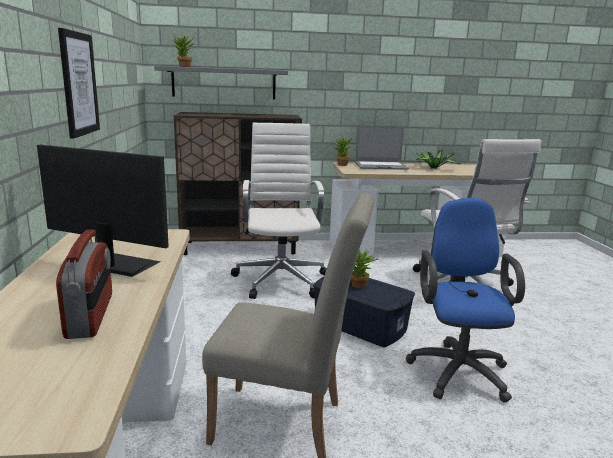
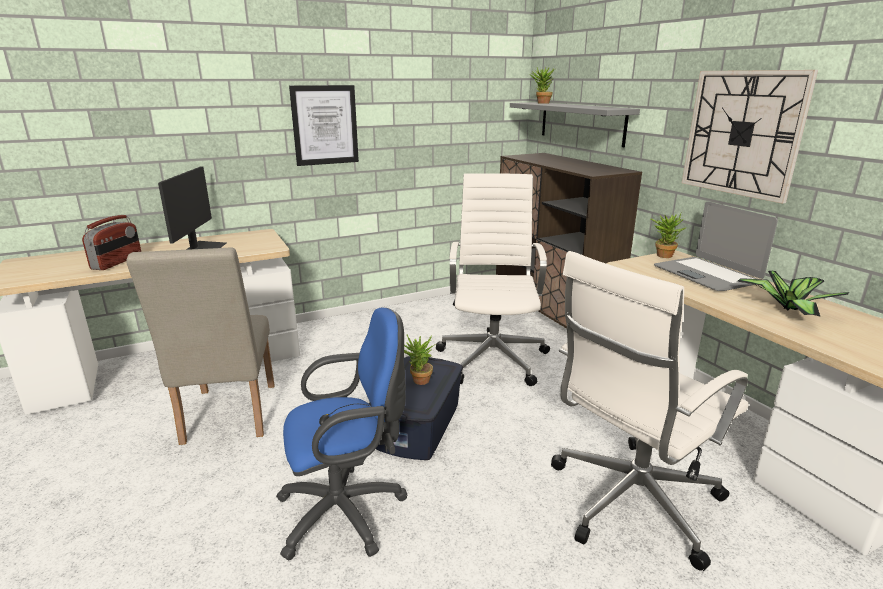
camera: 70 degrees right, 5 degrees up
(91, 316) = (117, 262): radio -> radio turned 45 degrees counterclockwise
(281, 279) = (493, 357): white office chair -> white office chair turned 60 degrees counterclockwise
(366, 84) = (742, 133): none -> wall clock

